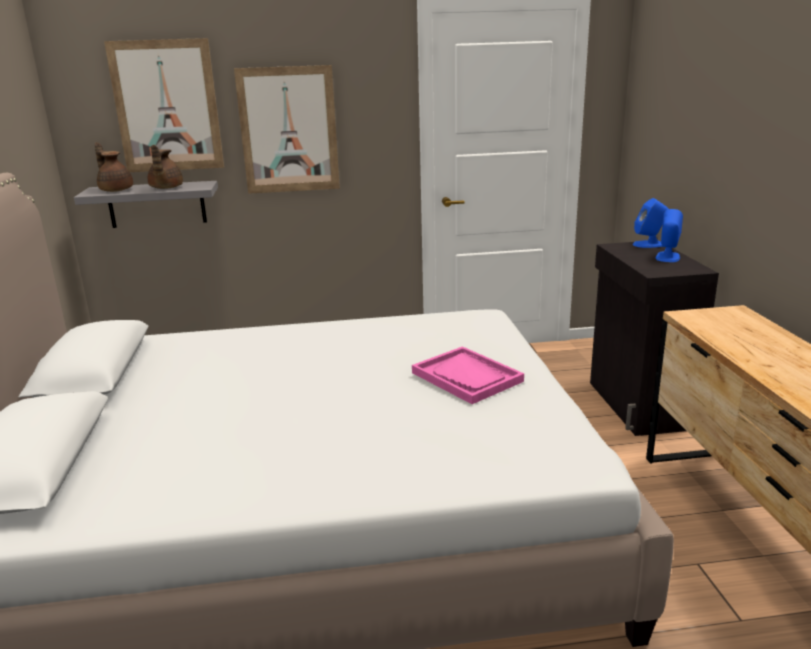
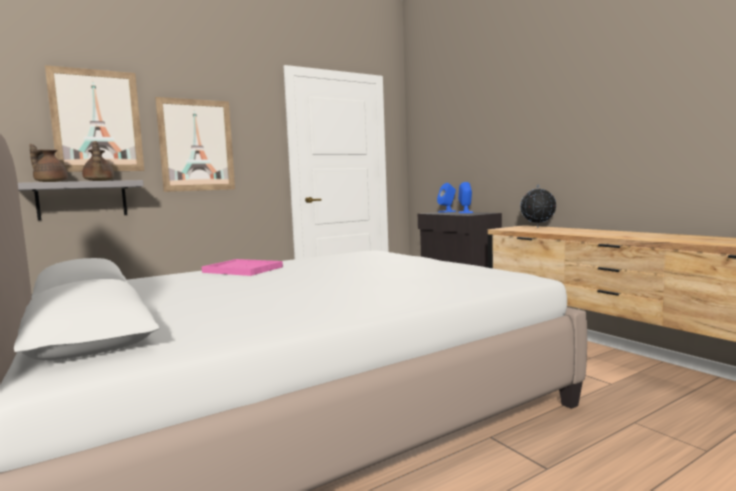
camera: 25 degrees left, 15 degrees down
(467, 377) = (401, 264): pink tray -> pink tray (243, 269)
(749, 323) = (537, 227): none -> globe

